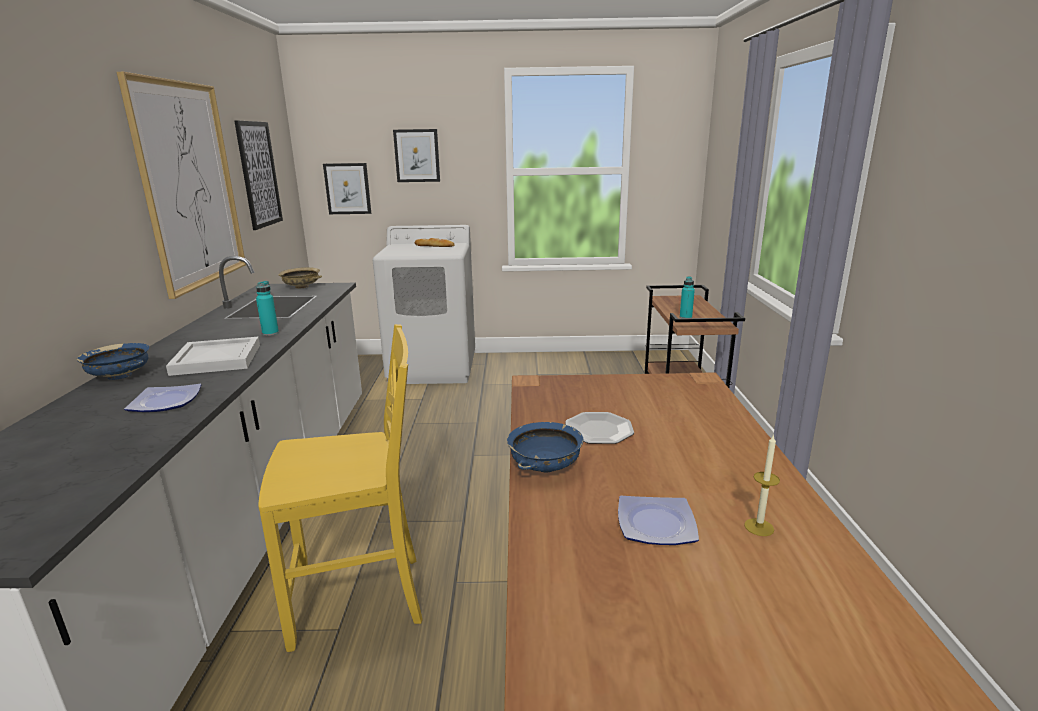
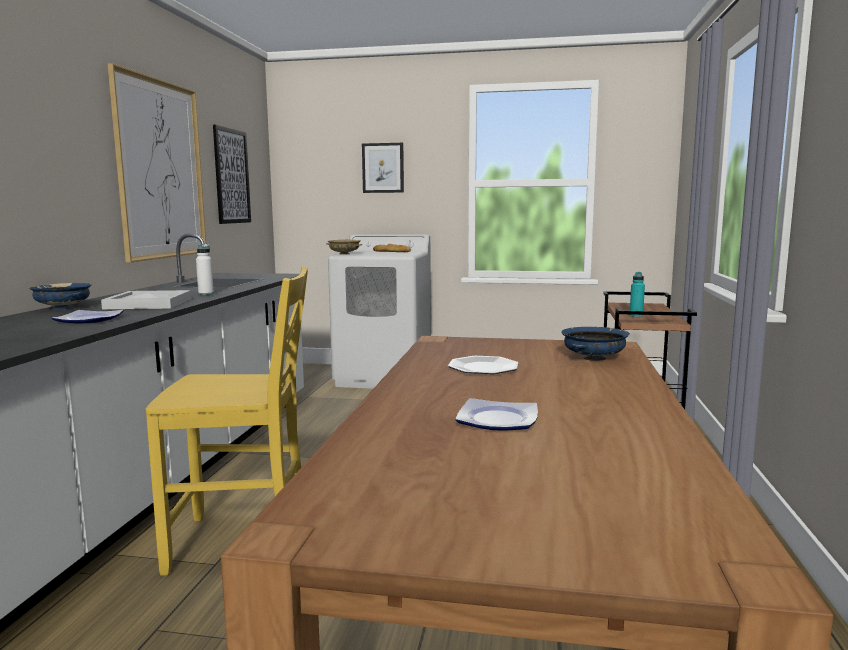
camera: 10 degrees right, 10 degrees down
(270, 333) = (206, 294): turquoise bottle -> white bottle
(302, 287) = (254, 274): beige bowl -> beige bowl (344, 254)
(347, 188) = (316, 199): picture -> none
(544, 466) = (412, 384): blue bowl -> blue bowl (593, 358)
(759, 527) = (605, 428): candle -> none

